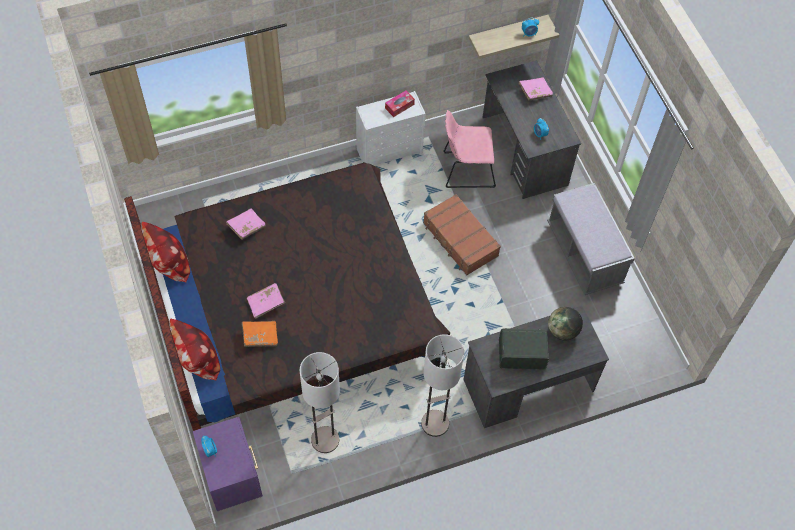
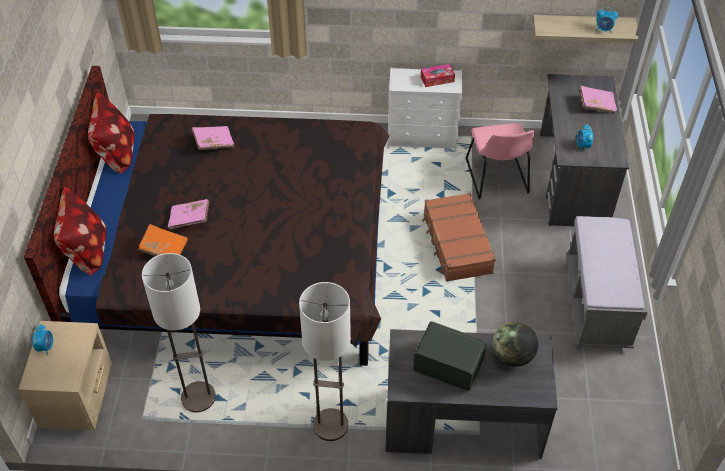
camera: 25 degrees right, 10 degrees down
(232, 475) = (79, 398): purple nightstand -> beige nightstand
(466, 169) = (497, 178): pink chair -> pink chair turned 120 degrees counterclockwise

